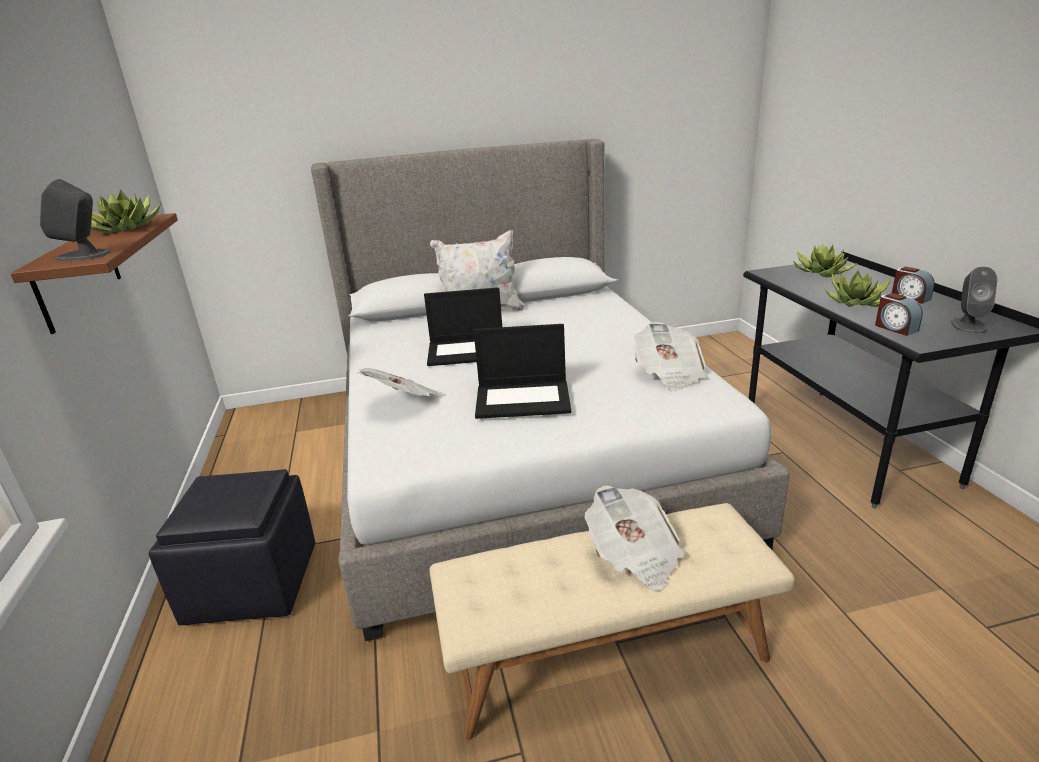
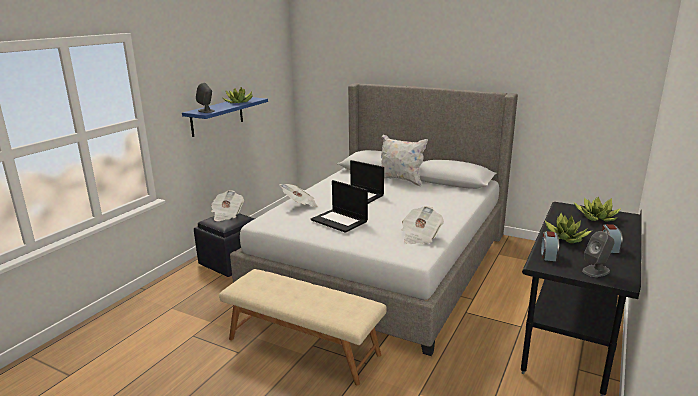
camera: 40 degrees right, 5 degrees down
(78, 272) = (217, 116): brown shelf -> blue shelf
(634, 556) = (311, 297): newspaper -> newspaper (227, 214)

